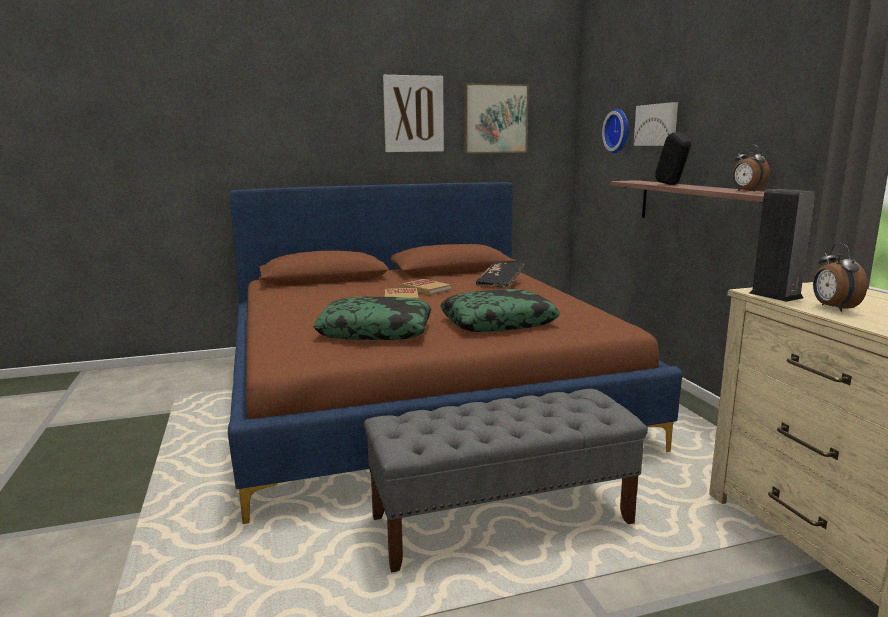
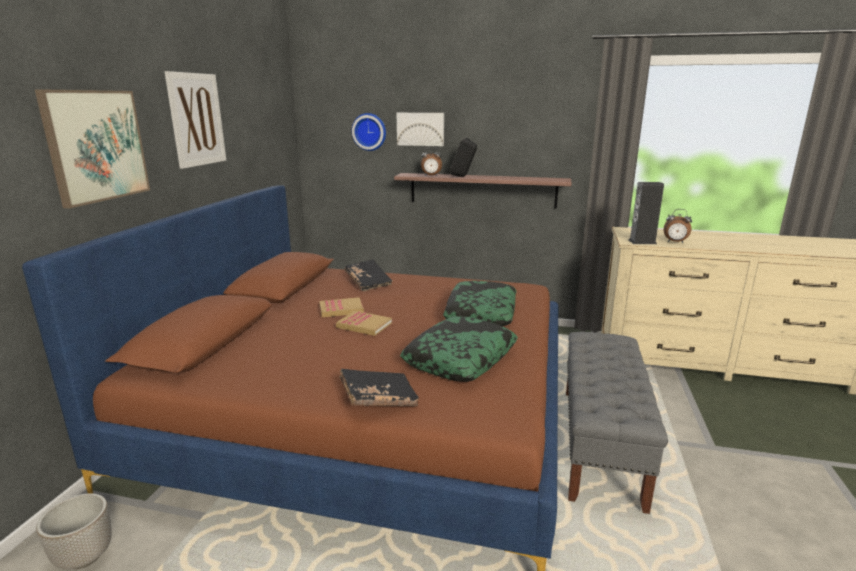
camera: 60 degrees left, 5 degrees up
(201, 374) = (85, 556): none -> planter
(279, 325) = (379, 399): none -> black book
(495, 119) = (253, 121): picture -> picture (96, 146)
(746, 191) = (535, 178): alarm clock -> alarm clock (431, 175)

